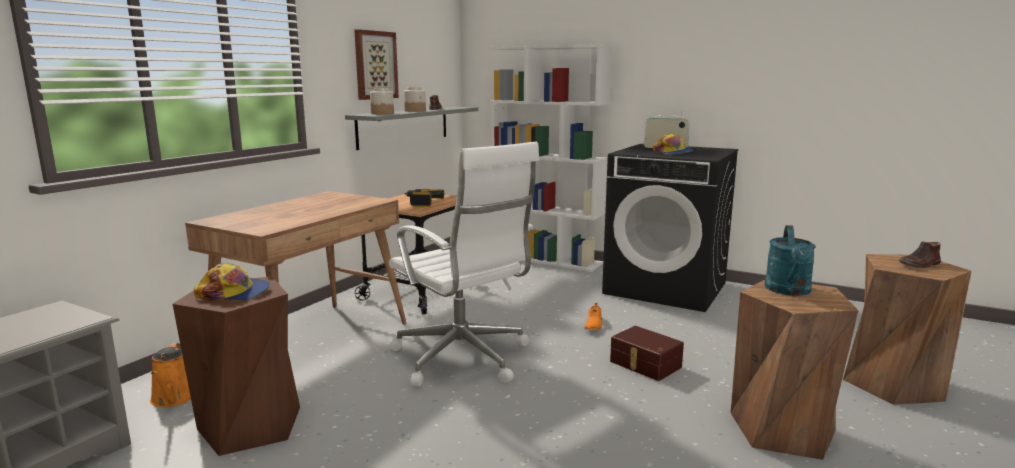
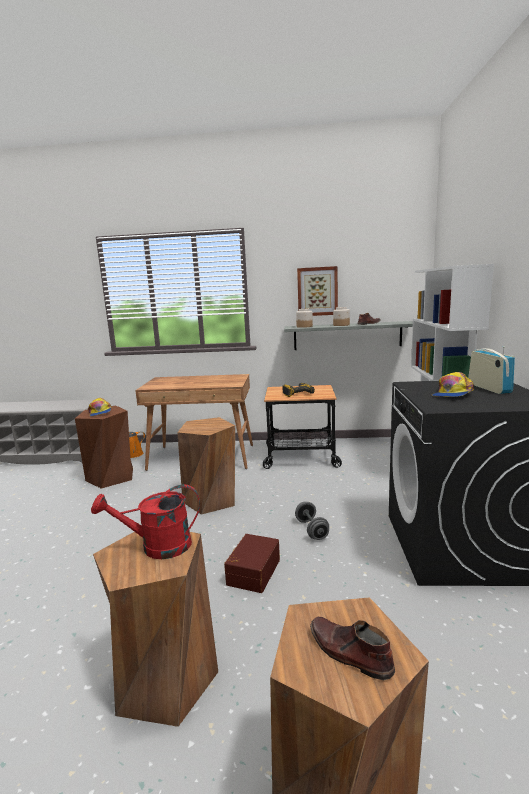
camera: 65 degrees right, 0 degrees up
(463, 358) = (211, 499): white office chair -> brown stool
(593, 325) = (311, 530): orange shoe -> grey dumbbell
(789, 291) = (157, 547): turquoise watering can -> red watering can

